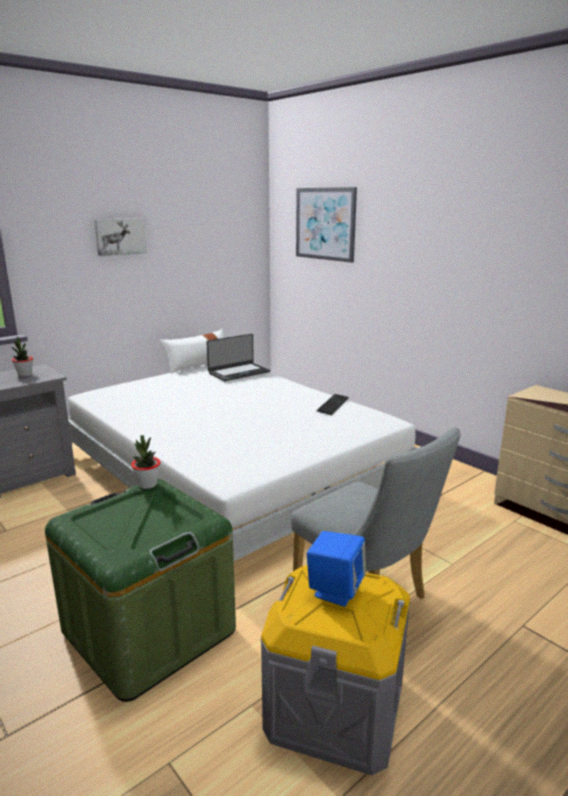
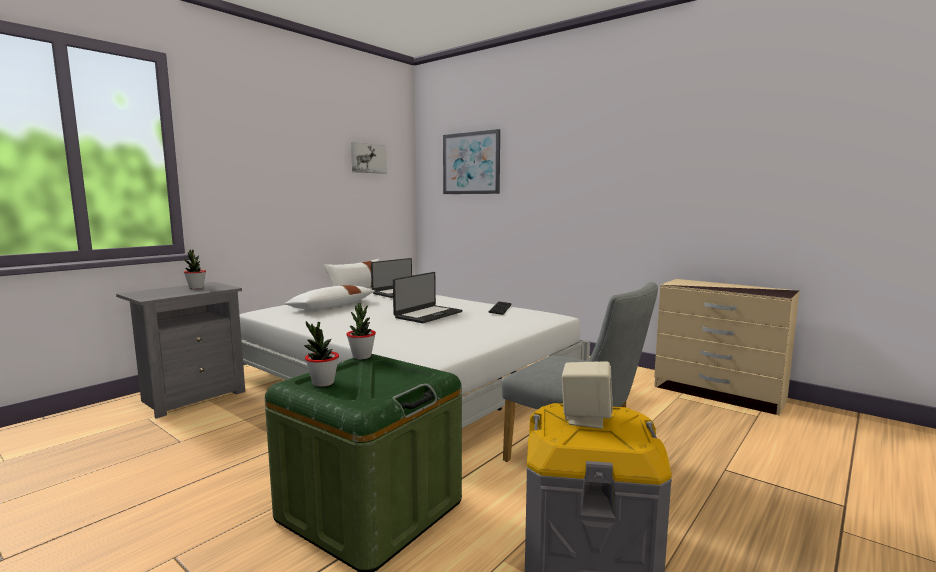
camera: 10 degrees left, 10 degrees down
(98, 520) = (323, 383): none -> potted plant
(120, 236) = (287, 167): picture -> picture (368, 158)
(161, 391) = (332, 306): none -> white pillow
(251, 411) = (428, 314): none -> laptop
(335, 590) = (585, 419): blue speaker -> beige speaker

